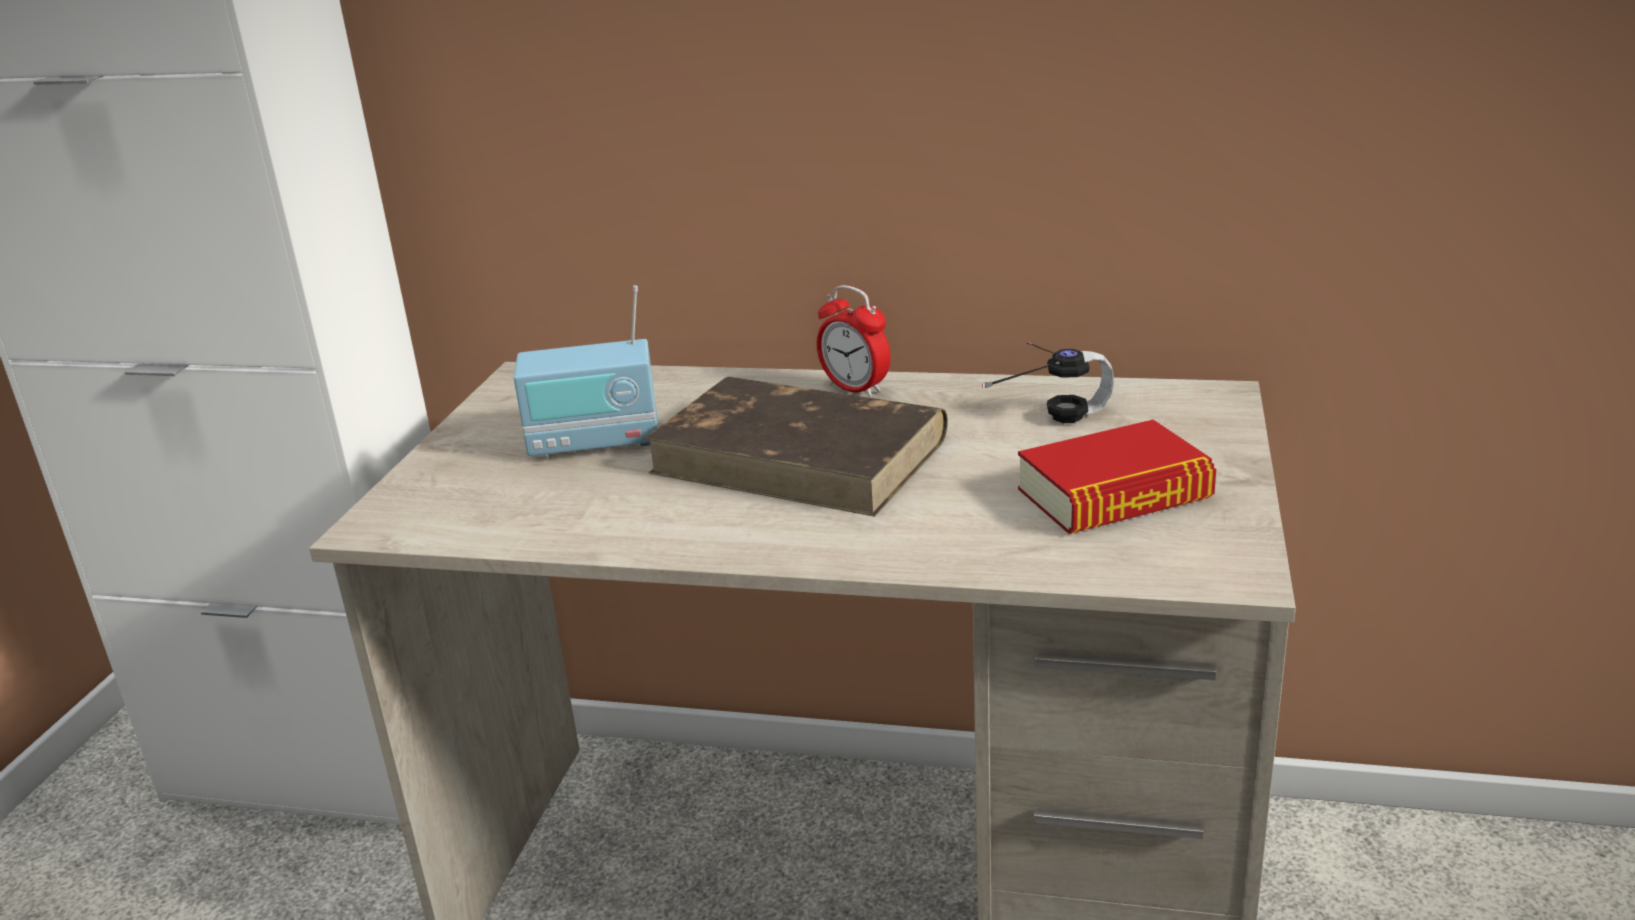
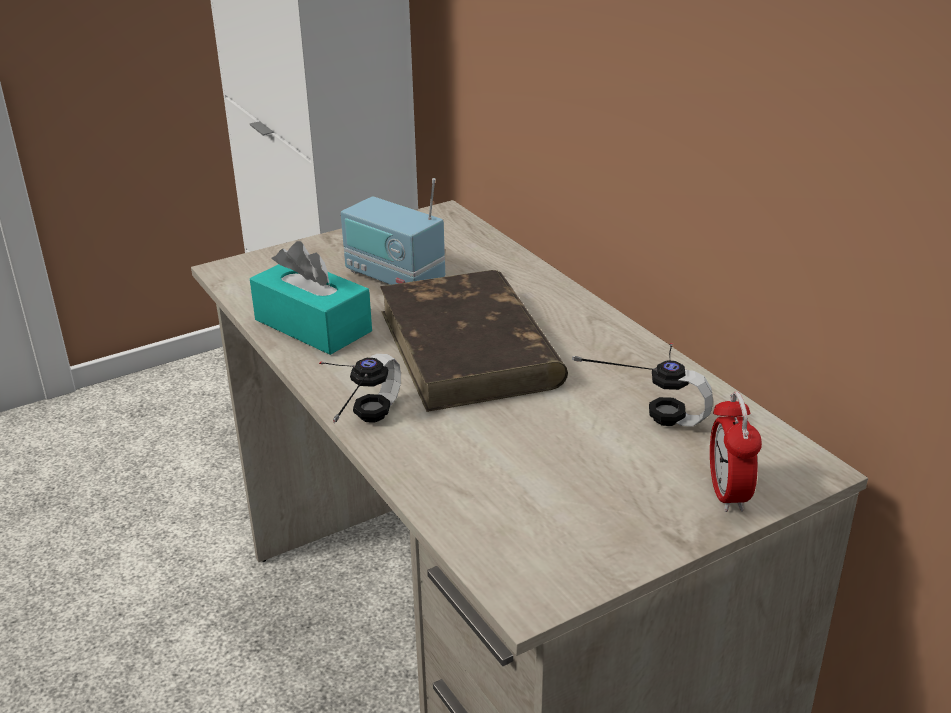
camera: 45 degrees right, 5 degrees up
(600, 518) = (313, 325): none -> turquoise tissue box
(830, 565) = (349, 426): none -> headphones
(855, 389) = (586, 320): alarm clock -> alarm clock (727, 494)
(1114, 495) = (577, 491): book -> none

